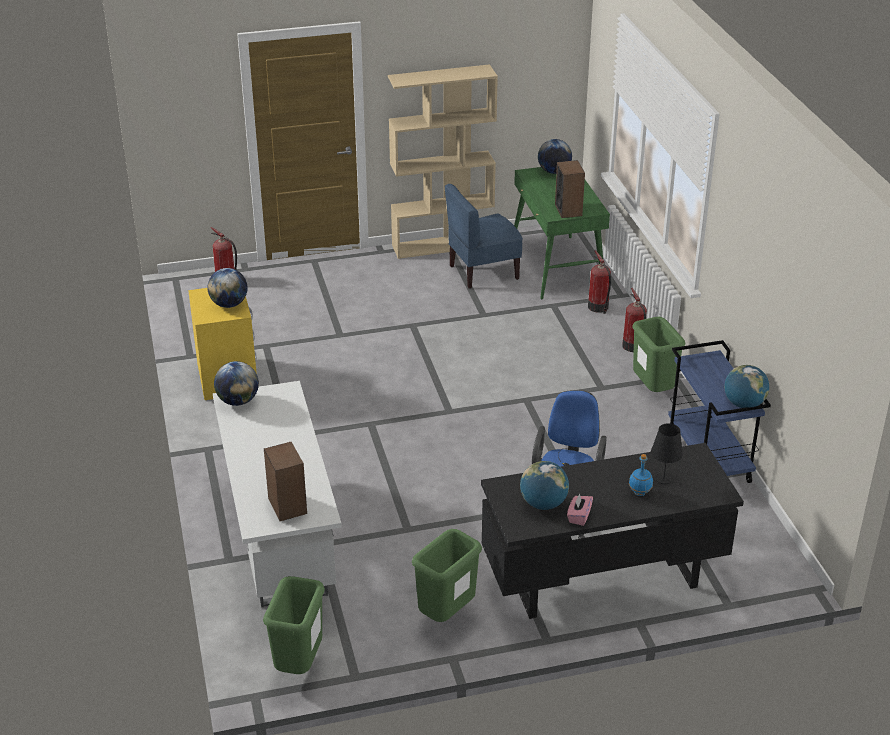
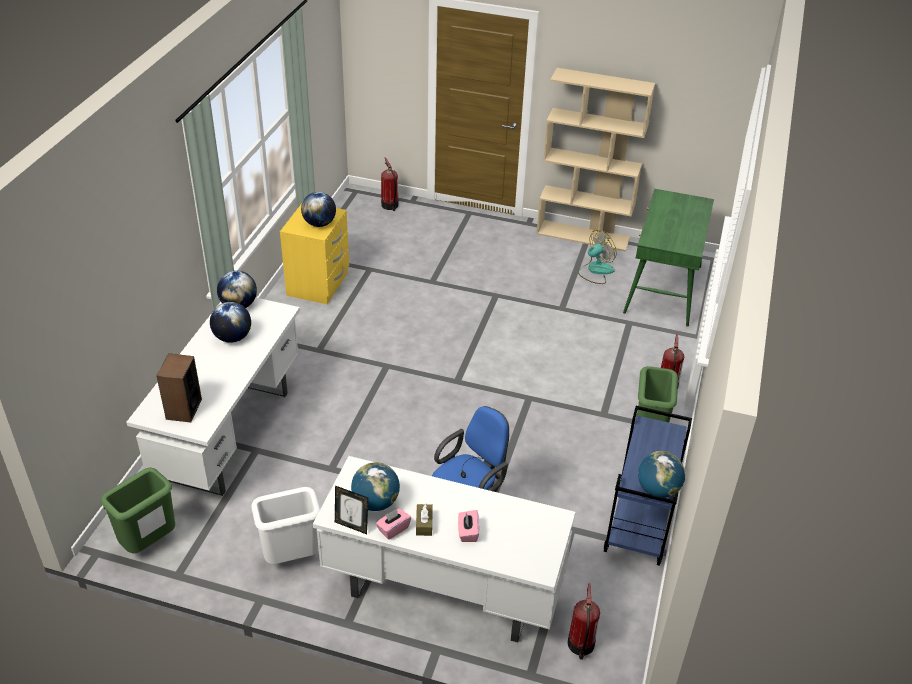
camera: 30 degrees right, 5 degrees up
(446, 614) = (292, 557): green trash can -> white trash can
(483, 272) = (595, 271): blue chair -> fan
(543, 529) = (352, 526): none -> picture frame
(554, 171) = (688, 201): globe -> globe (232, 337)
(568, 210) = (666, 240): speaker -> none
(598, 307) = (668, 340): fire extinguisher -> fire extinguisher (581, 645)
(599, 502) = (424, 524): none -> brown tissue box
(602, 581) = (442, 593): black desk -> white desk
(640, 493) = (468, 532): blue bottle -> pink tissue box
(663, 479) = (501, 530): black table lamp -> none

